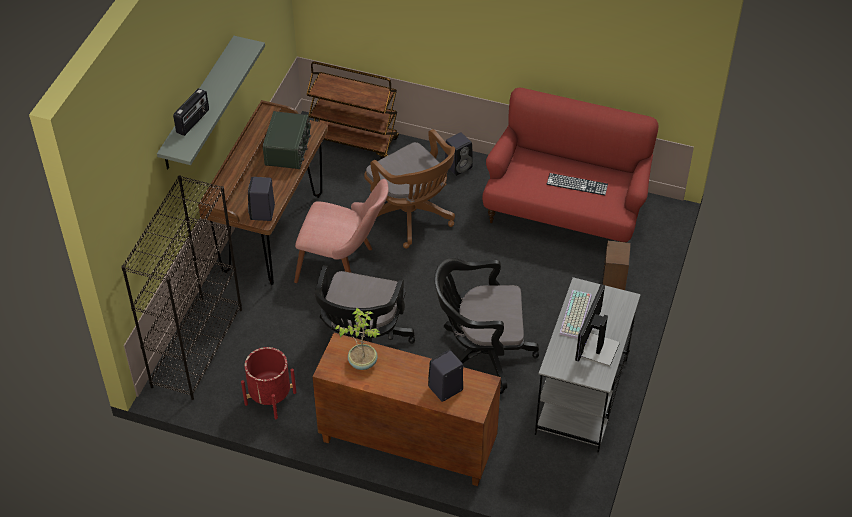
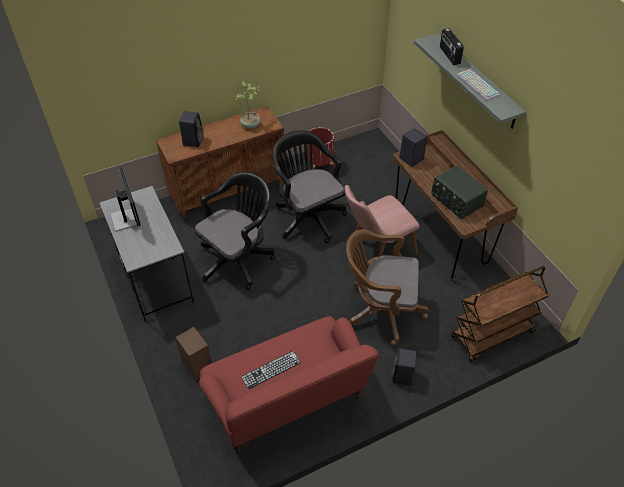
camera: 135 degrees right, 0 degrees up
(197, 347) = (385, 160): black bookcase -> none
(576, 315) = (158, 229): keyboard -> keyboard (476, 85)

